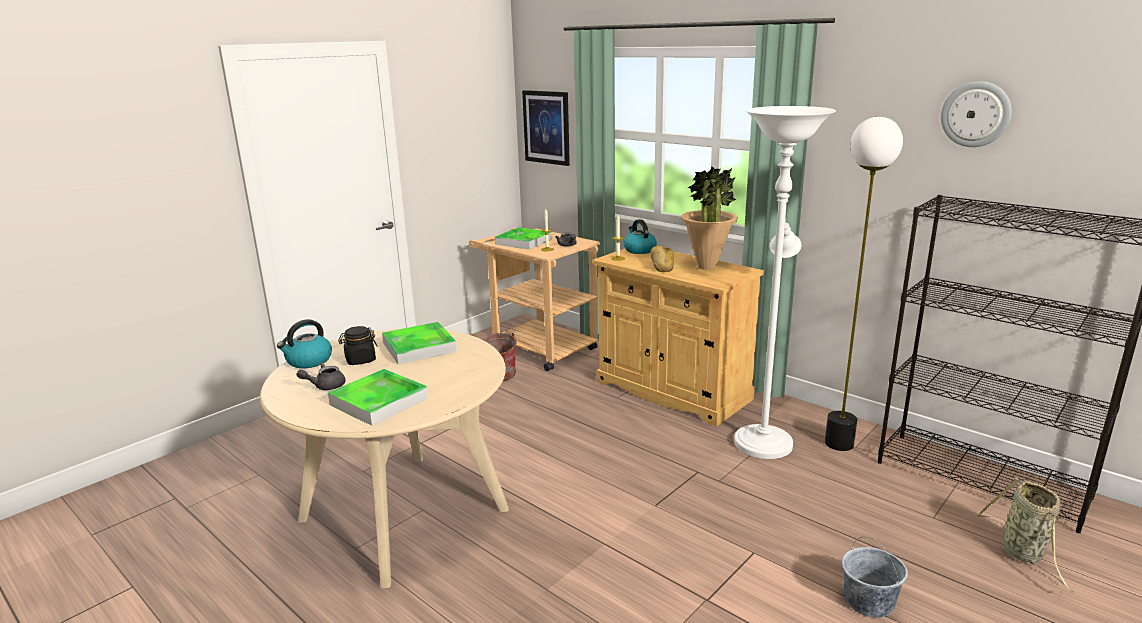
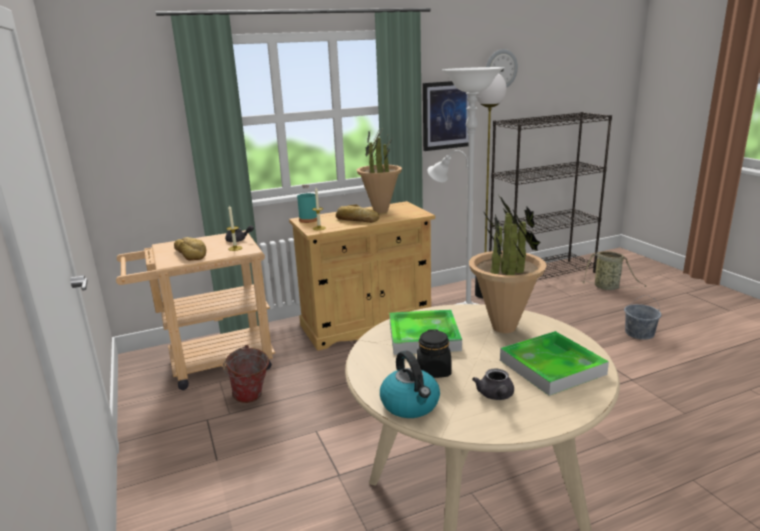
camera: 65 degrees left, 0 degrees up
(451, 374) = (504, 328): none -> potted plant
(524, 242) = (191, 253): tray -> bread
(546, 127) = (123, 130): picture -> picture (447, 115)
(639, 250) = (308, 220): kettle -> turquoise bottle

